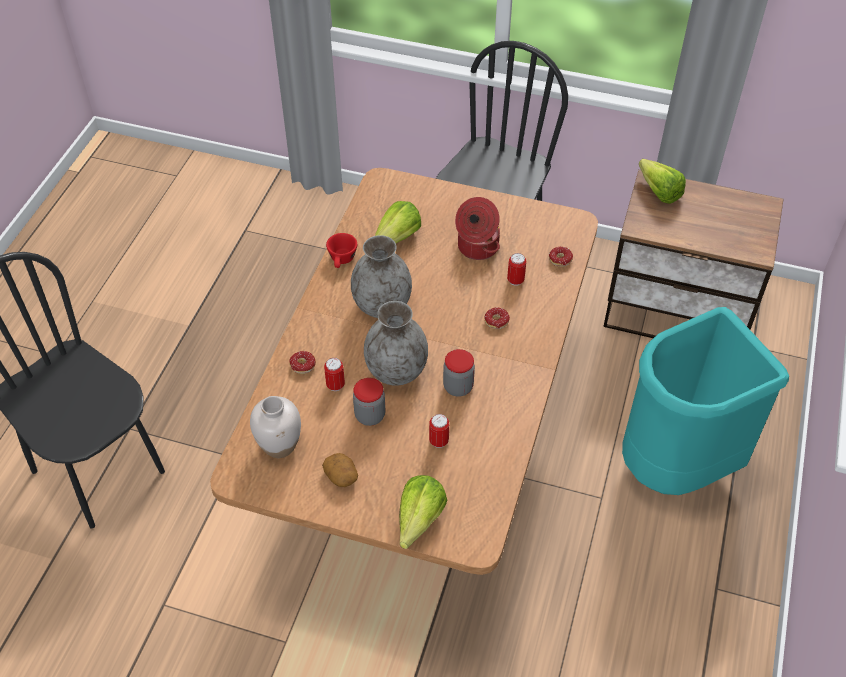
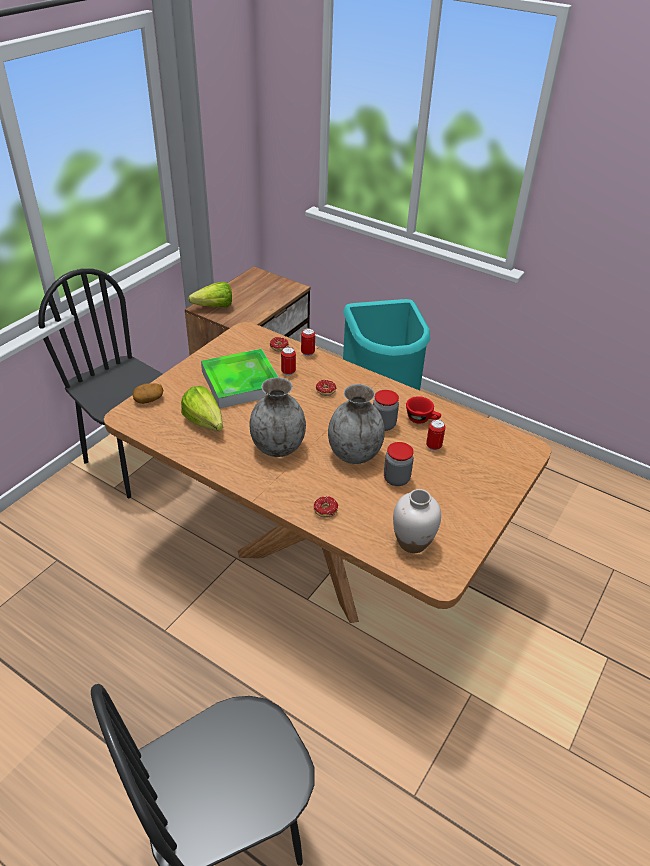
camera: 75 degrees left, 10 degrees down
(335, 385) = (356, 493): can -> can (307, 353)
(341, 476) = (455, 508): potato -> potato (149, 399)
(342, 260) = (210, 460): red cup -> red cup (422, 419)
(415, 525) = (510, 476): lettuce -> none
(476, 247) = (241, 382): cooking pot -> tray

